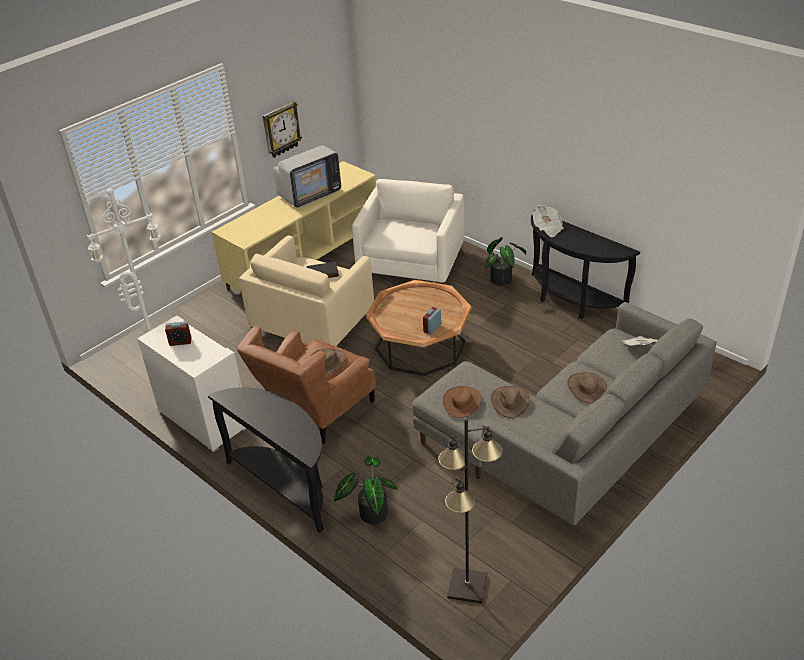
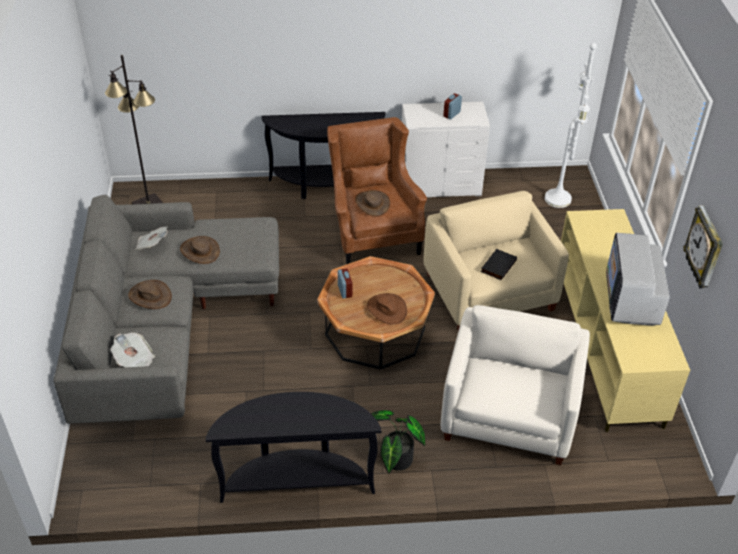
camera: 130 degrees right, 5 degrees up
(370, 513) = (252, 204): potted plant -> none
(411, 264) = (509, 414): white armchair -> white armchair turned 135 degrees counterclockwise
(462, 402) = (235, 231): brown hat -> brown hat (386, 309)
(547, 228) = (335, 408): newspaper -> newspaper (152, 245)

